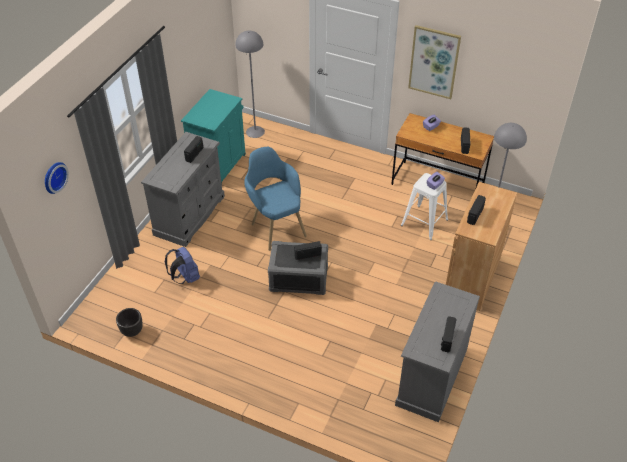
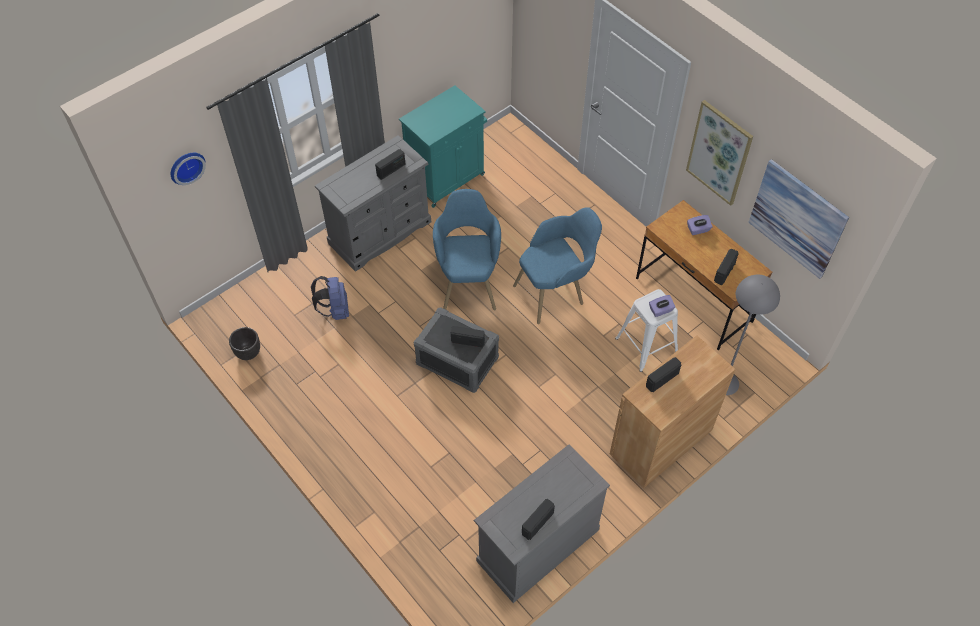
camera: 25 degrees right, 10 degrees up
(255, 131) = (512, 146): grey floor lamp -> none
(342, 210) = (556, 291): none -> blue armchair
(507, 85) = (797, 218): none -> picture

